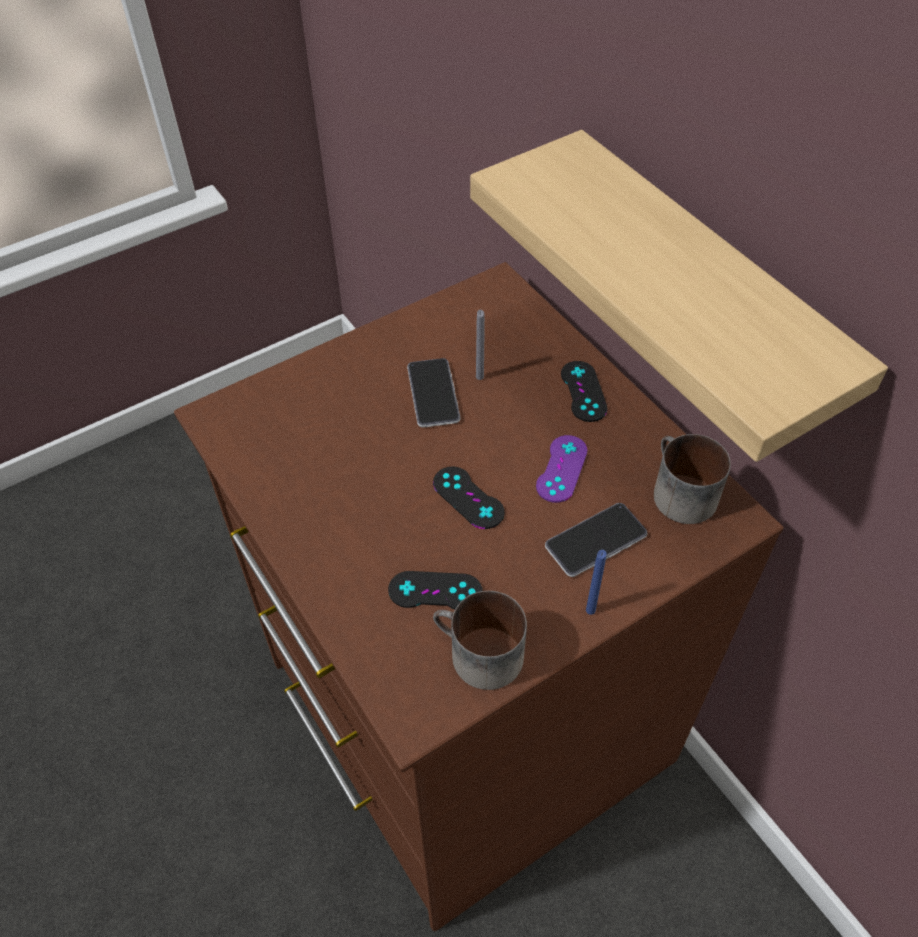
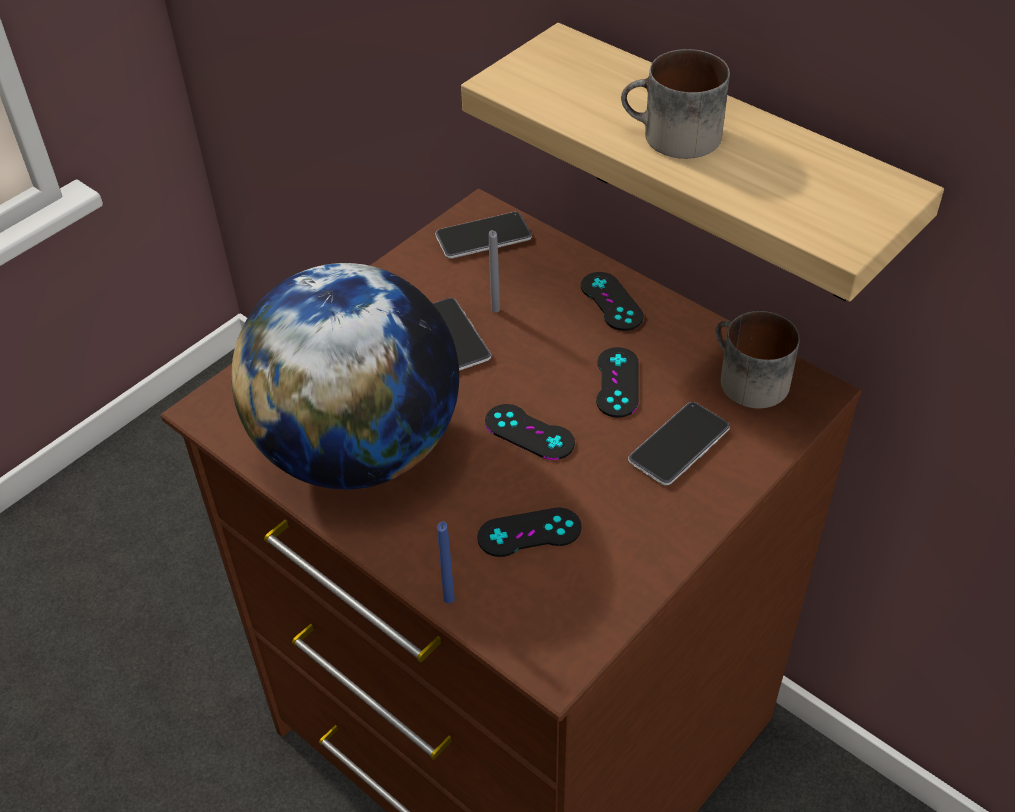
camera: 15 degrees left, 5 degrees down
(319, 480) = (359, 450): none -> globe
(477, 655) = (598, 585): mug -> mug (671, 137)
(493, 308) = (483, 237): none -> phone
(561, 469) = (617, 382): purple game controller -> black game controller
(590, 610) = (699, 513): blue candle -> blue candle (449, 599)

